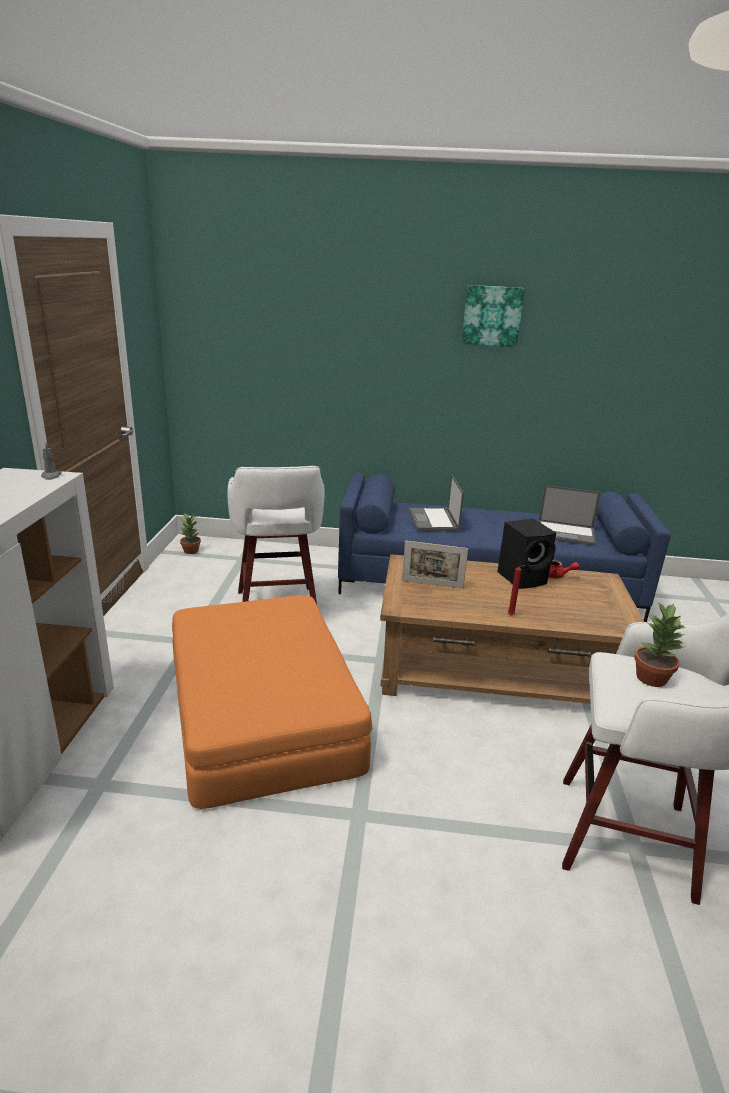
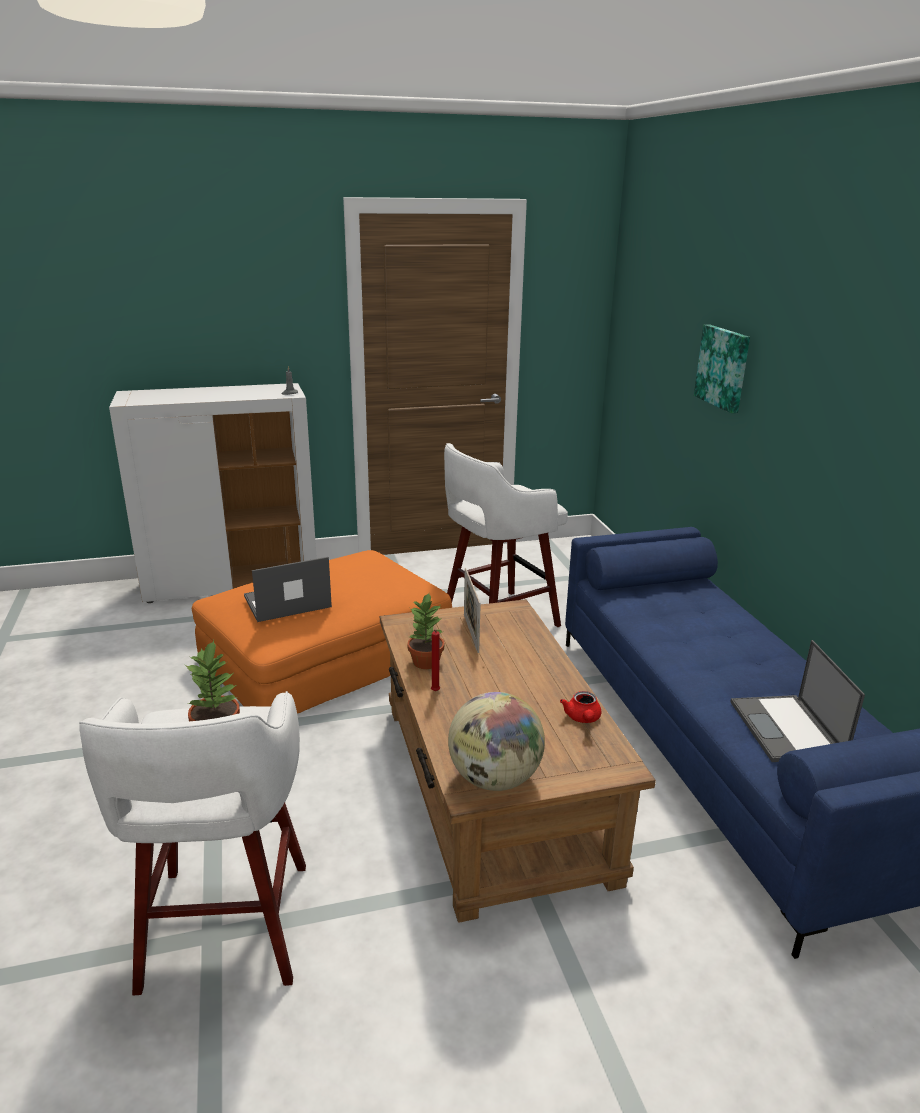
camera: 70 degrees right, 0 degrees up
(191, 551) = (563, 550): potted plant -> potted plant (425, 662)
(433, 520) = (679, 615): laptop -> laptop (286, 602)
(492, 316) = (858, 340): picture -> picture (724, 367)
(523, 578) = (548, 692): black speaker -> none
(617, 617) = (494, 779): none -> globe

